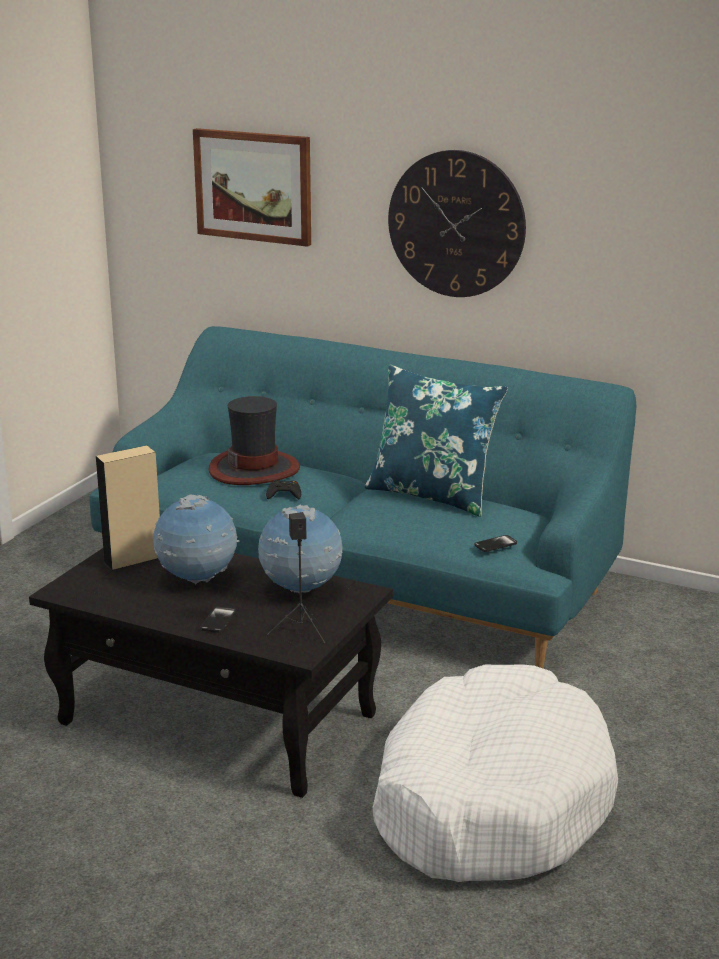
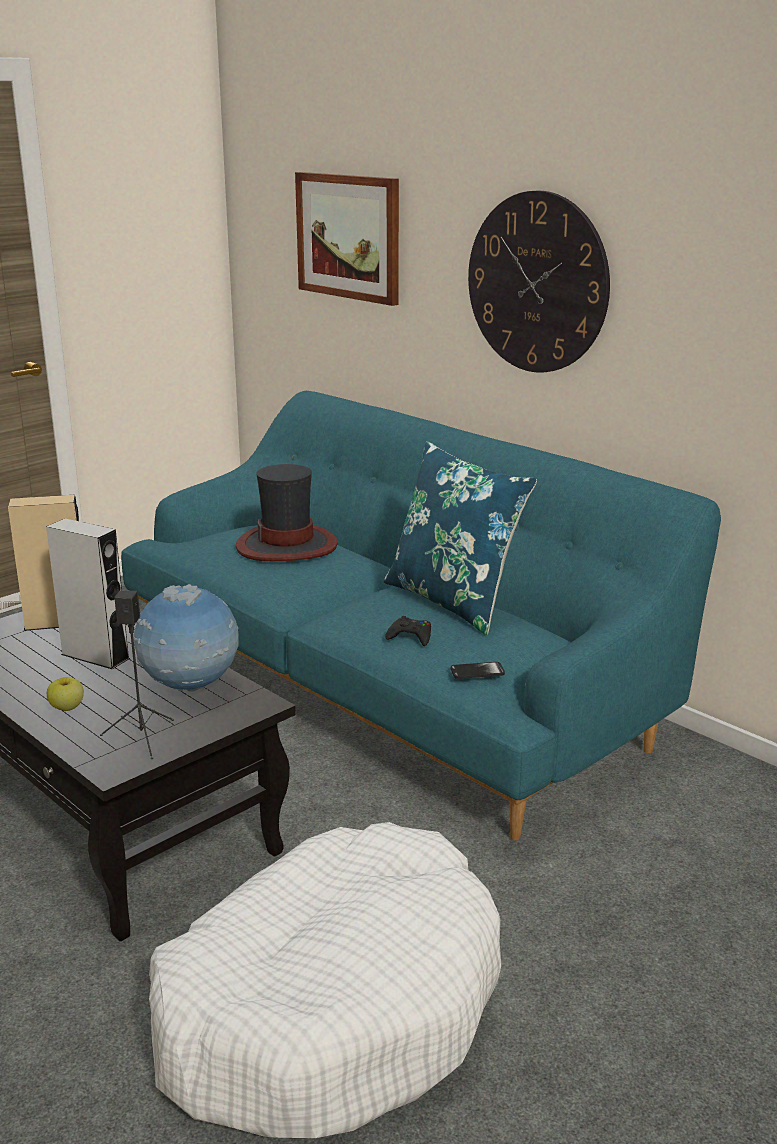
camera: 20 degrees right, 0 degrees up
(197, 580) = (95, 656): globe -> grey speaker
(218, 621) = (67, 708): phone -> apple
(284, 494) = (292, 576): black game controller -> black game controller (411, 636)

